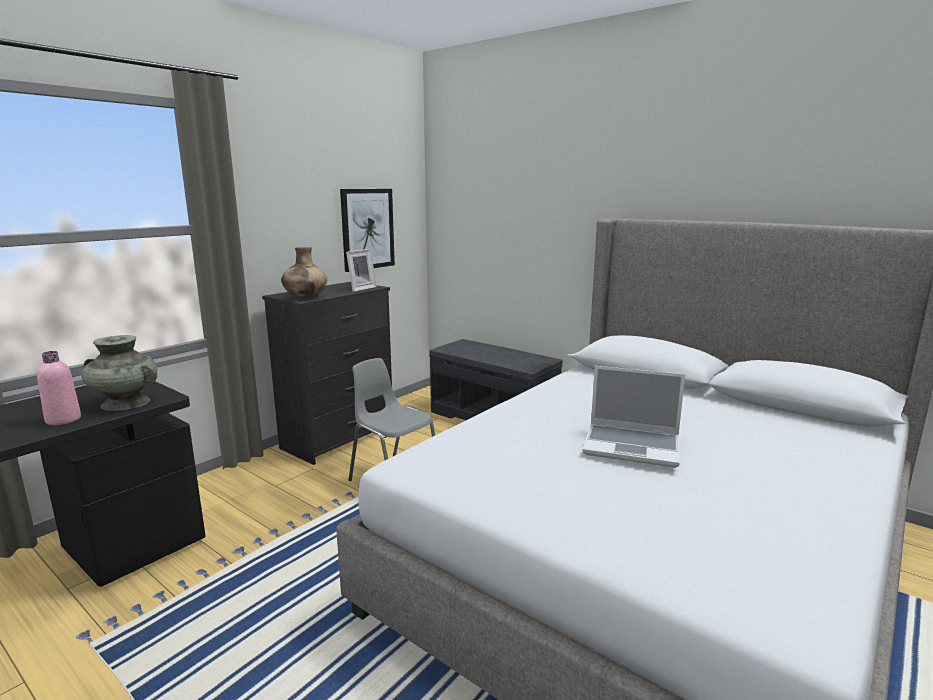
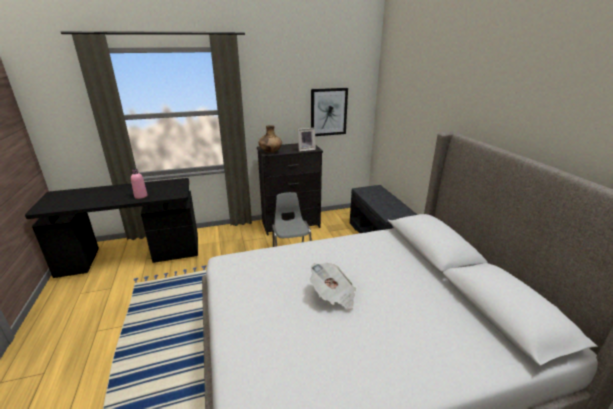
camera: 35 degrees right, 10 degrees up
(125, 403) = (165, 193): turquoise vase -> none
(633, 446) = (333, 295): laptop -> newspaper

